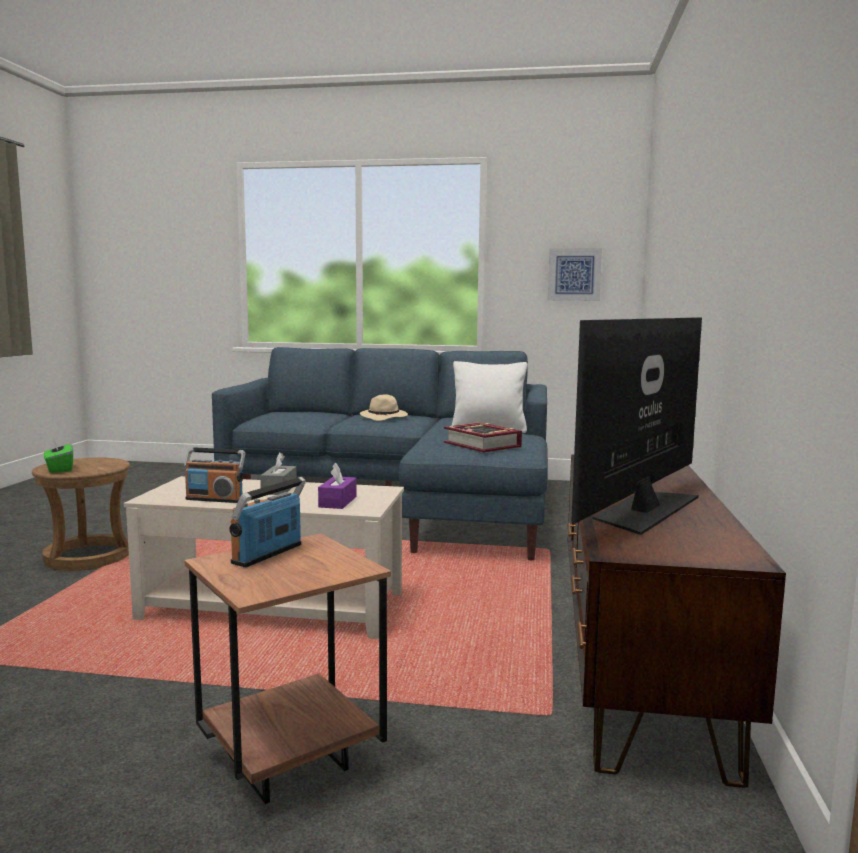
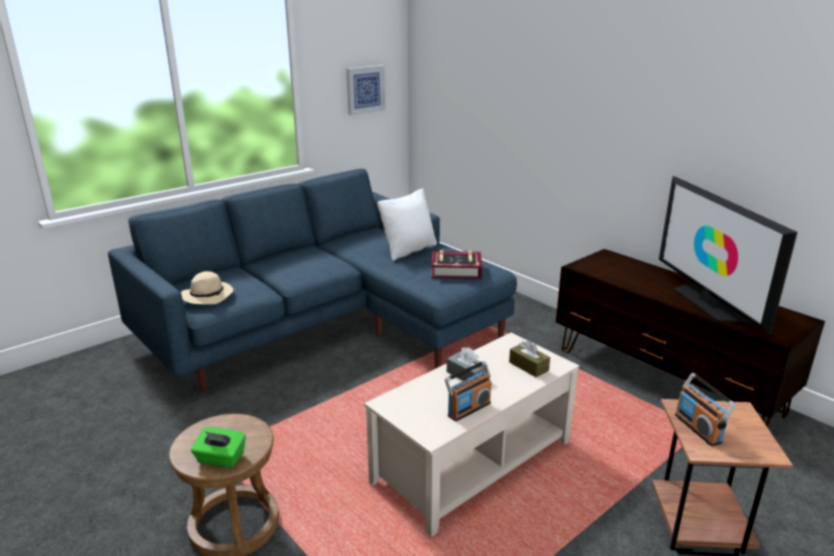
camera: 50 degrees left, 15 degrees up
(338, 502) = (528, 366): purple tissue box -> brown tissue box
(384, 417) = (301, 261): beige hat -> beige hat (208, 295)

